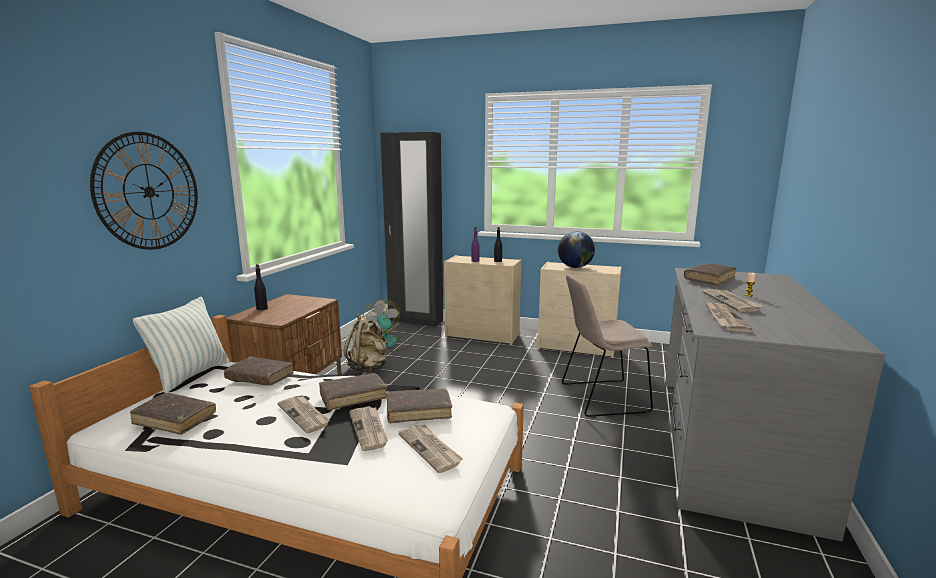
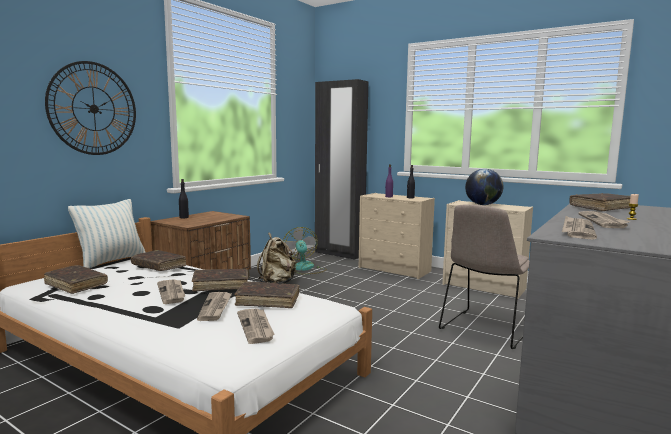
camera: 15 degrees right, 5 degrees down
(600, 398) = (484, 330): beige chair -> beige chair turned 60 degrees counterclockwise

